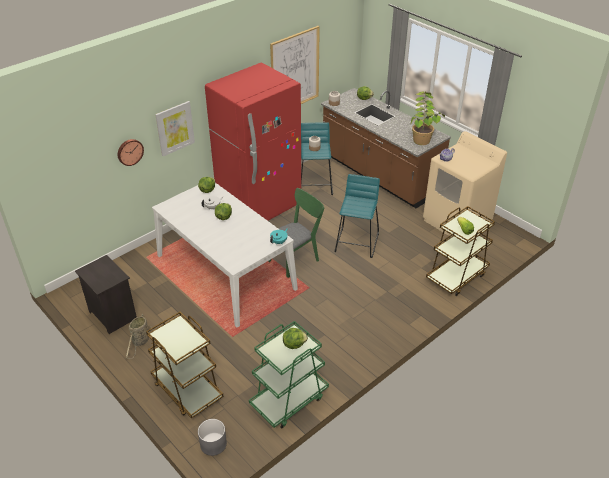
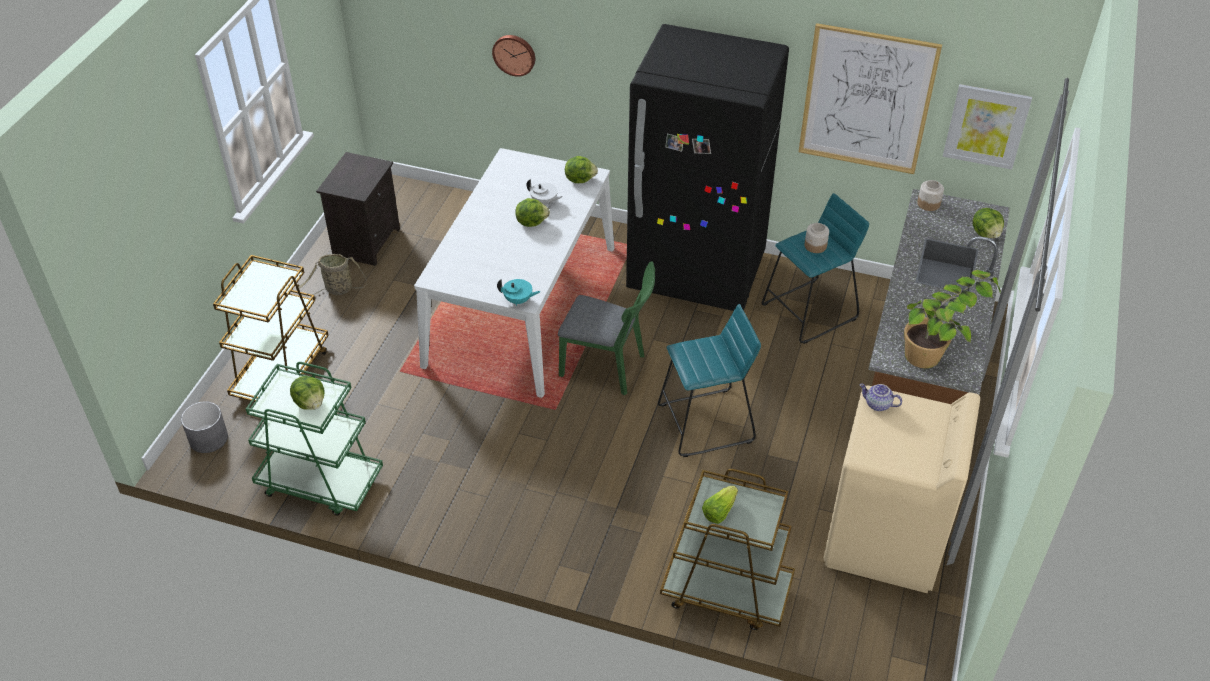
camera: 60 degrees right, 5 degrees up
(175, 128) = (597, 63): picture -> picture (986, 126)
(259, 206) = (696, 273): red fridge -> black fridge

